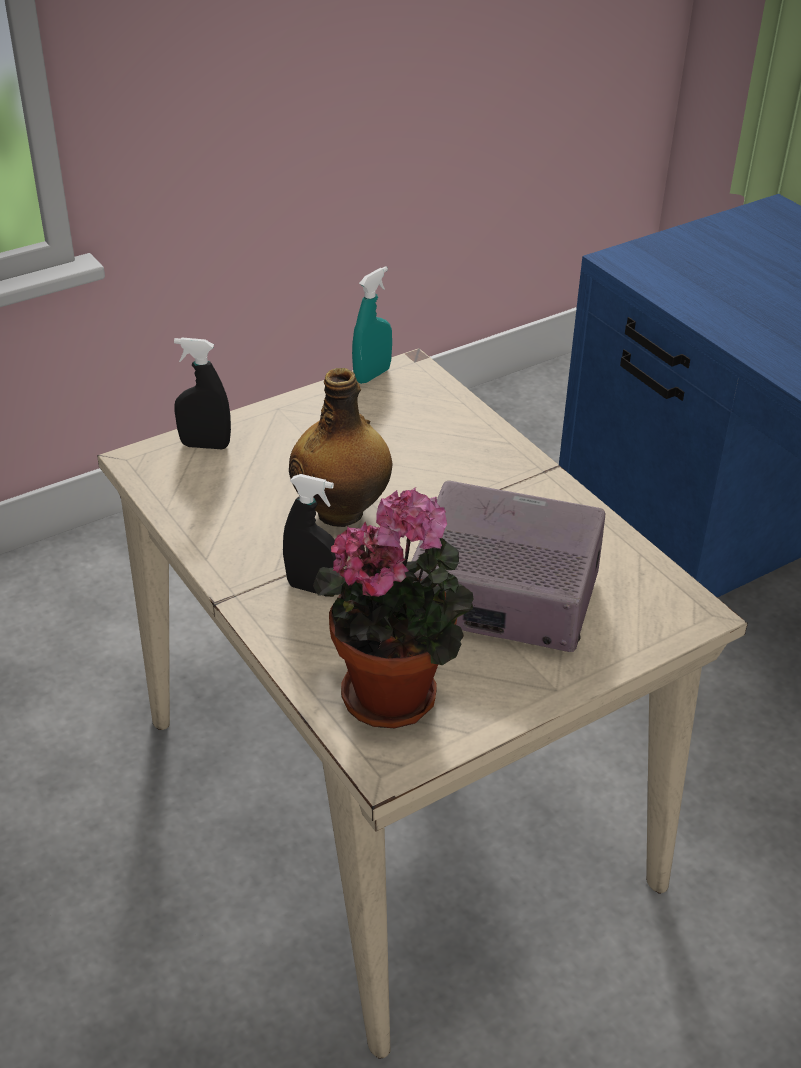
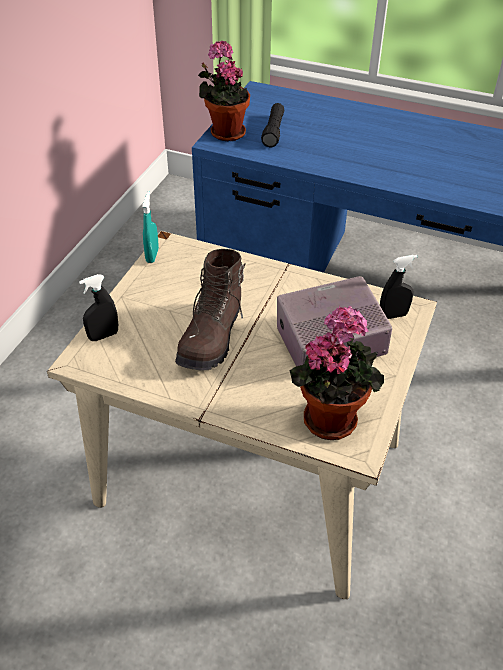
camera: 35 degrees left, 5 degrees up
(313, 588) = (240, 385): black spray bottle -> black spray bottle (393, 315)
(342, 511) = (212, 337): bottle -> brown boot
(656, 252) = (225, 132): none -> potted plant
(737, 277) = (273, 131): none -> black flashlight

